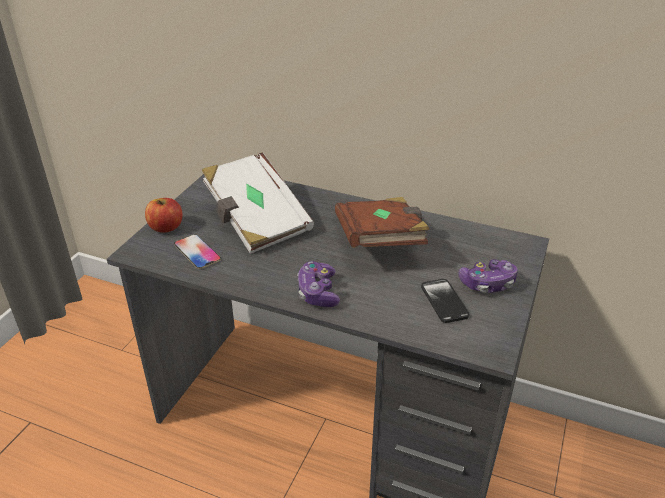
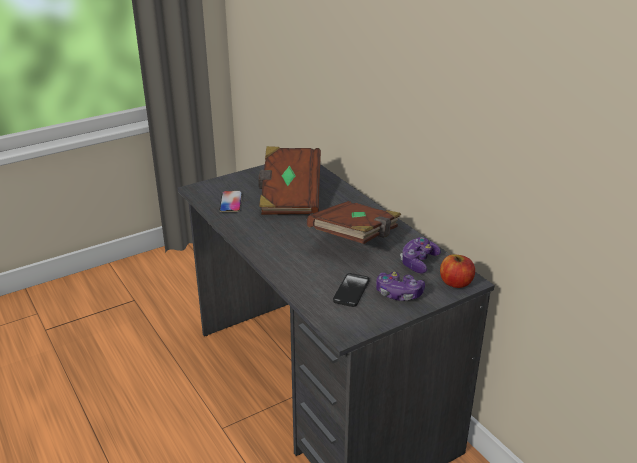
camera: 35 degrees right, 5 degrees down
(166, 227) = (230, 181): apple -> apple (456, 283)
(256, 220) = (289, 196): white book -> brown book
(318, 292) = (274, 252): game controller -> game controller (418, 262)

